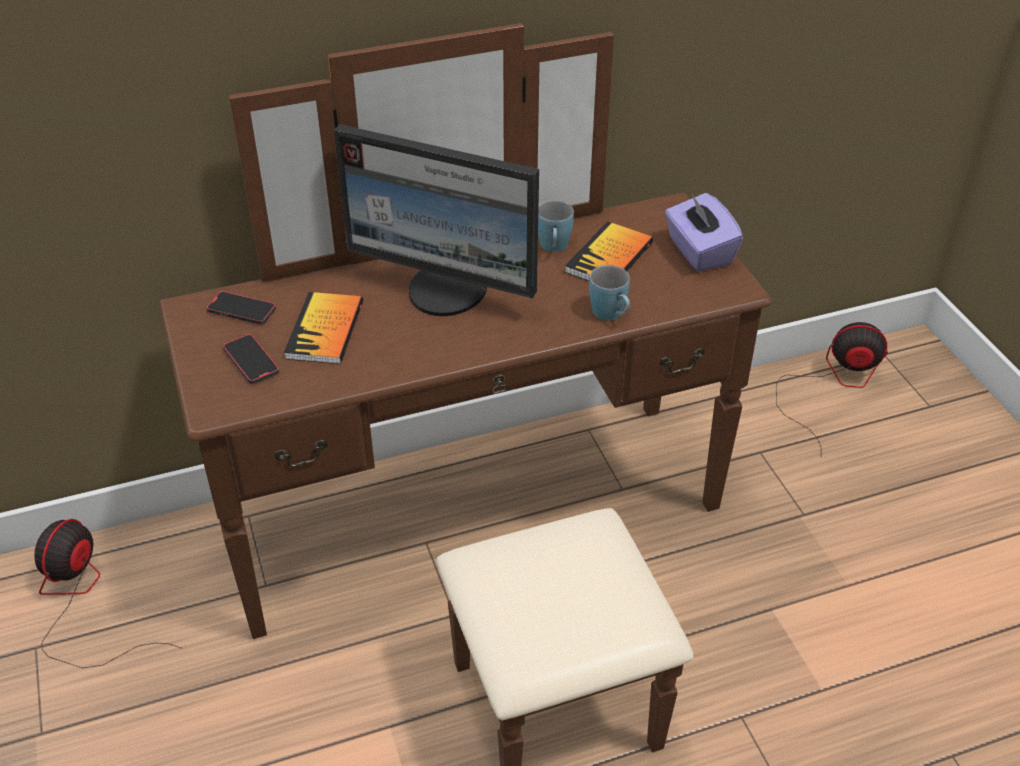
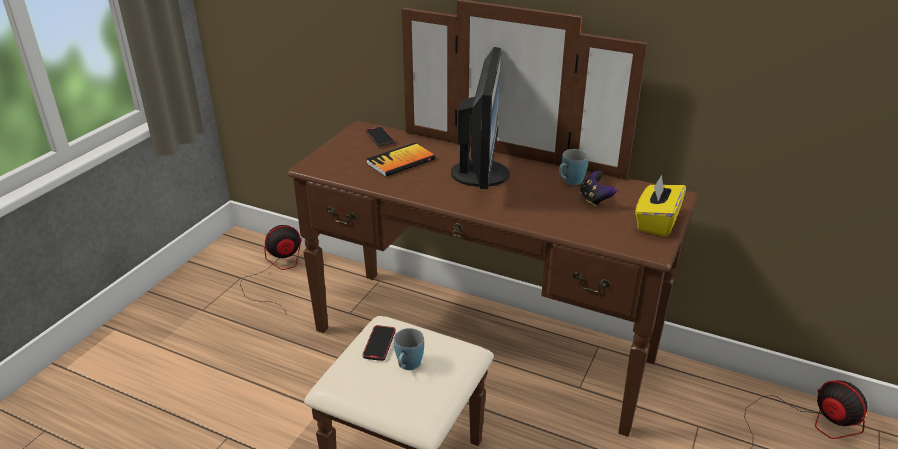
camera: 45 degrees right, 10 degrees down
(251, 361) = (352, 157): phone -> phone (379, 344)
(448, 291) = (482, 173): monitor -> monitor turned 150 degrees counterclockwise
(609, 257) = (594, 200): book -> game controller
(611, 315) = (551, 224): blue mug -> blue mug (408, 366)
(699, 252) = (656, 222): purple tissue box -> yellow tissue box

